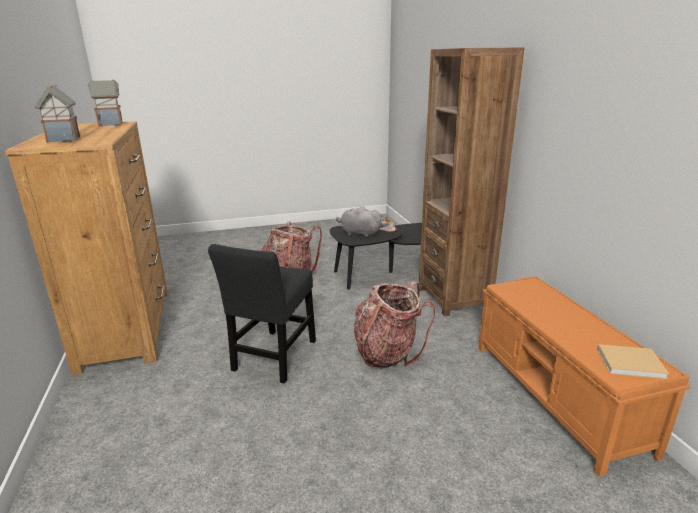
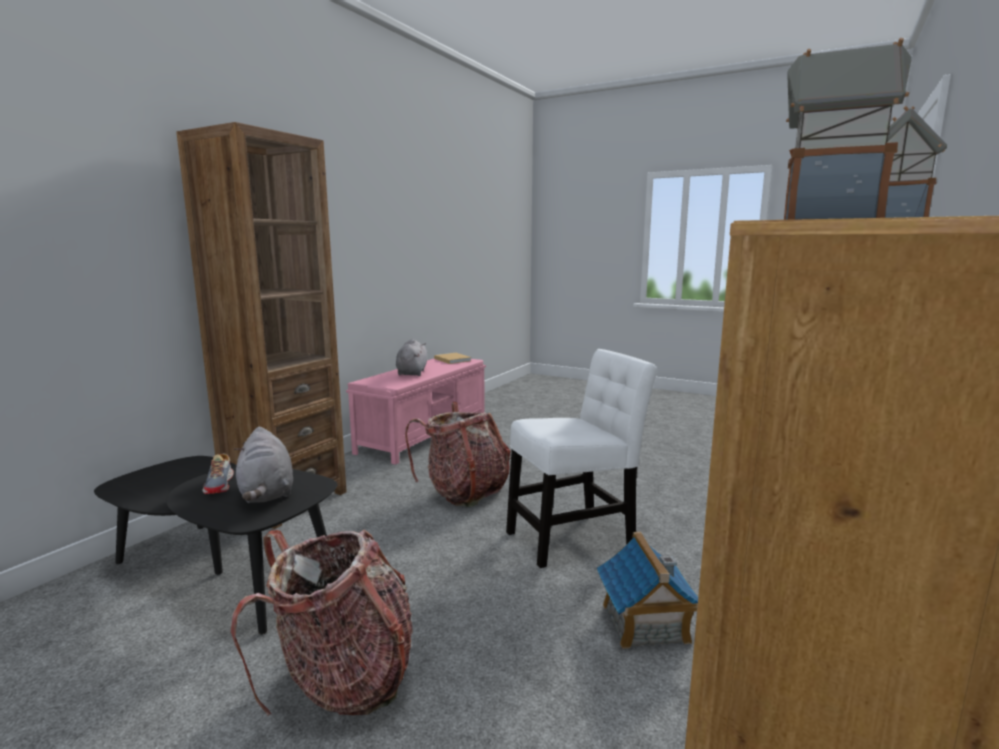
camera: 135 degrees left, 10 degrees down
(201, 332) = (645, 623): none -> toy house
(273, 358) = (575, 537): black chair -> white chair
(555, 311) = (412, 372): none -> grey plush toy
(556, 396) = (425, 434): orange bench -> pink bench

